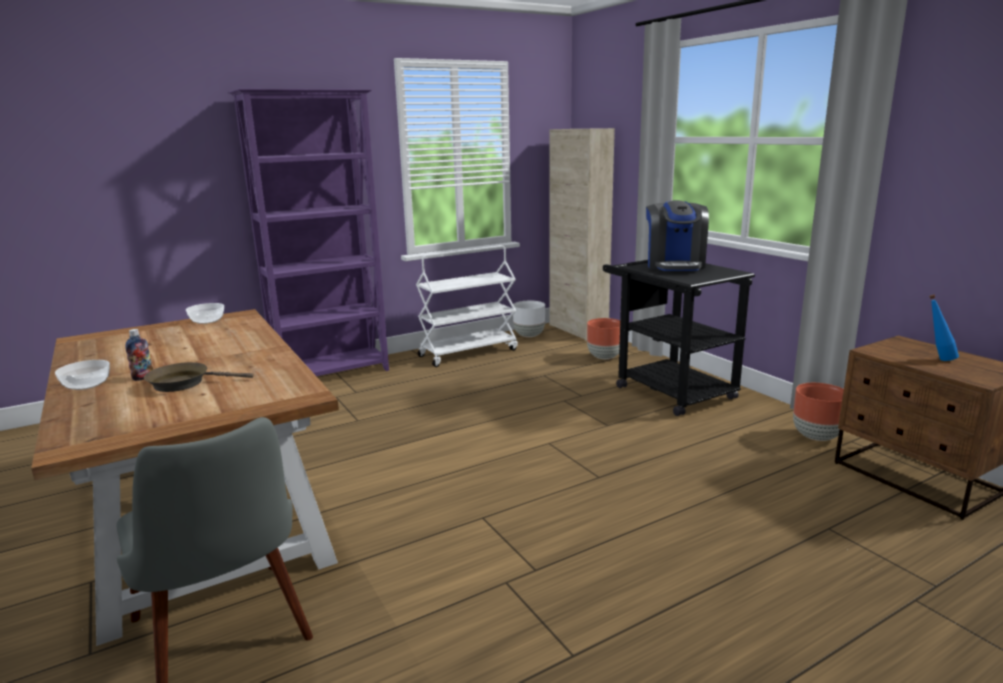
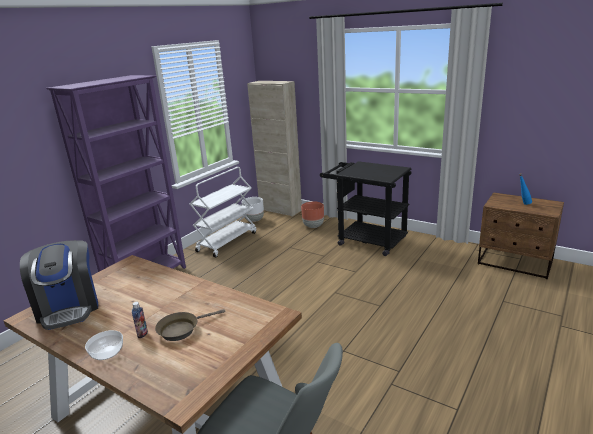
camera: 25 degrees left, 5 degrees up
(207, 320) = (111, 273): bowl -> none
(674, 265) = (365, 168): coffee machine -> coffee machine (69, 308)
(817, 437) = (458, 251): brown planter -> none

